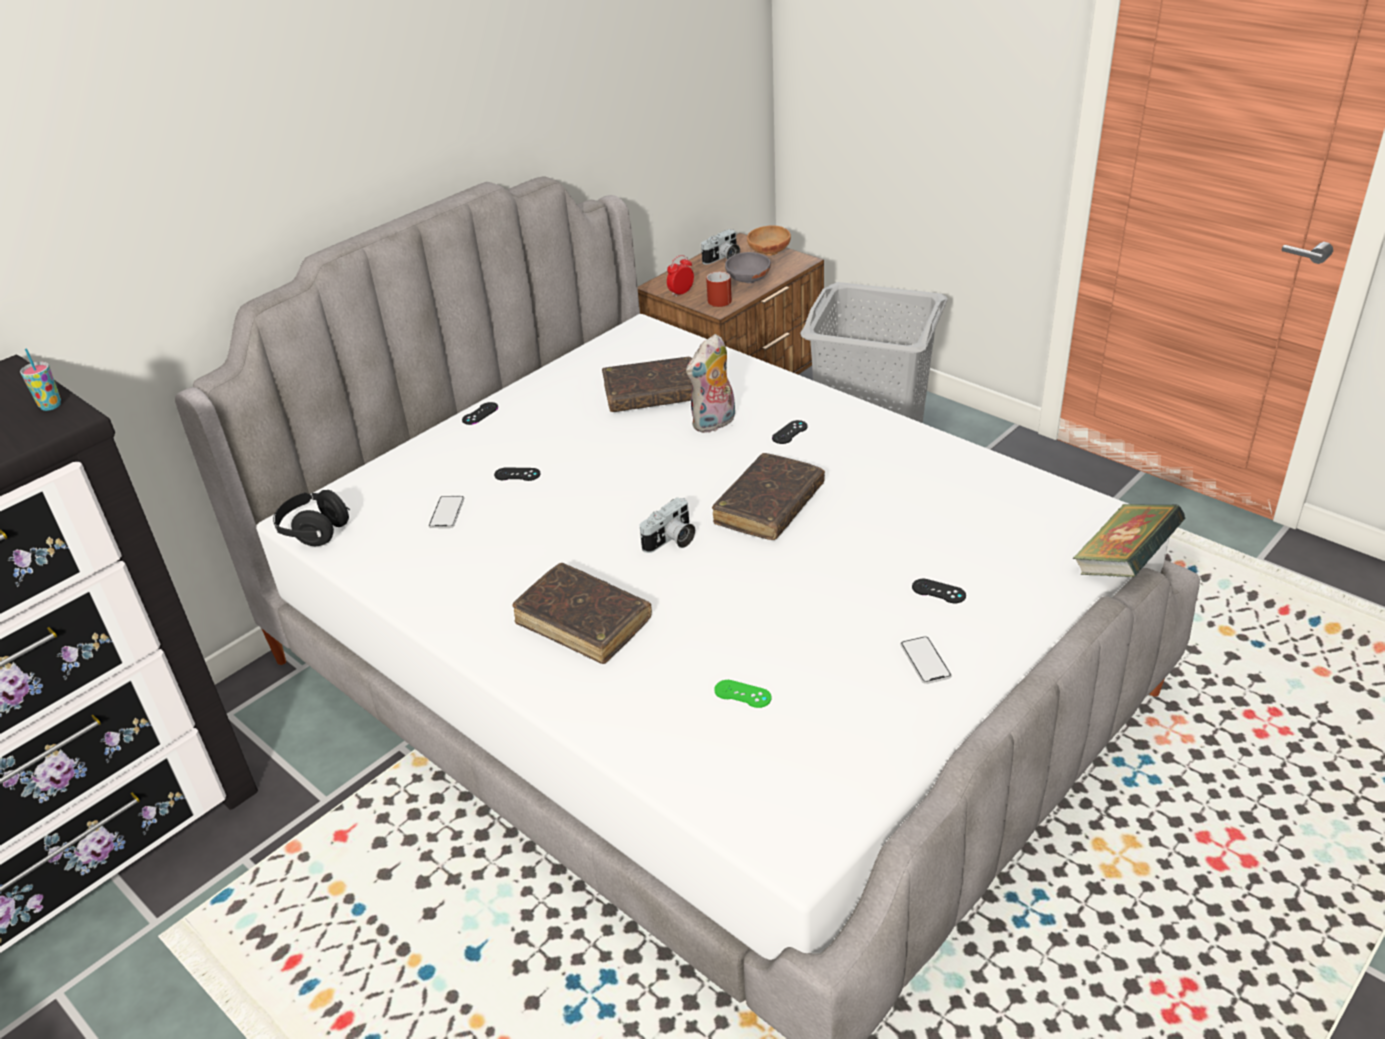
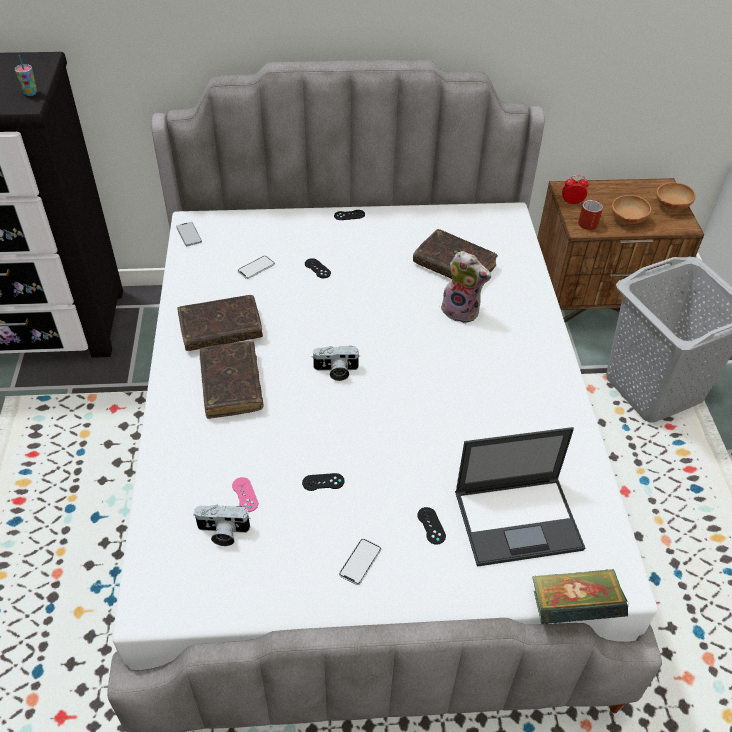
camera: 40 degrees right, 10 degrees up
(314, 531) = (189, 235): black headphones -> phone
(714, 424) = (462, 311): plush toy -> plush toy turned 150 degrees counterclockwise
(723, 259) = (633, 193): camera -> camera (222, 532)
(742, 694) = (245, 494): green game controller -> pink game controller
(747, 281) = (627, 220): grey bowl -> brown bowl
(769, 506) = (416, 390): brown book -> brown book (221, 330)
(789, 432) = (497, 349): black game controller -> black game controller (323, 482)
(996, 536) = (519, 520): none -> laptop

